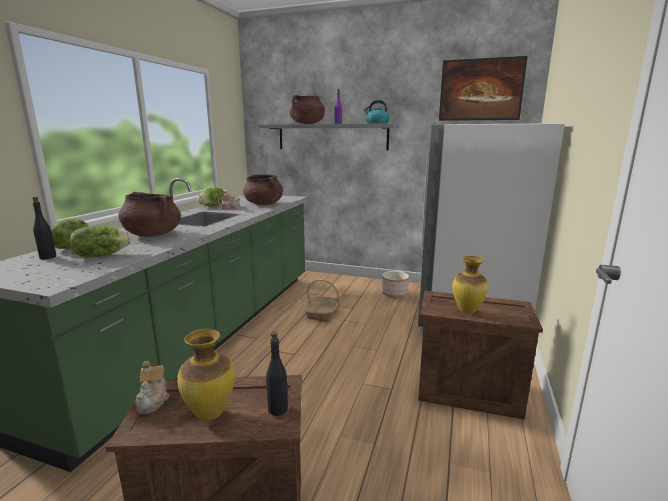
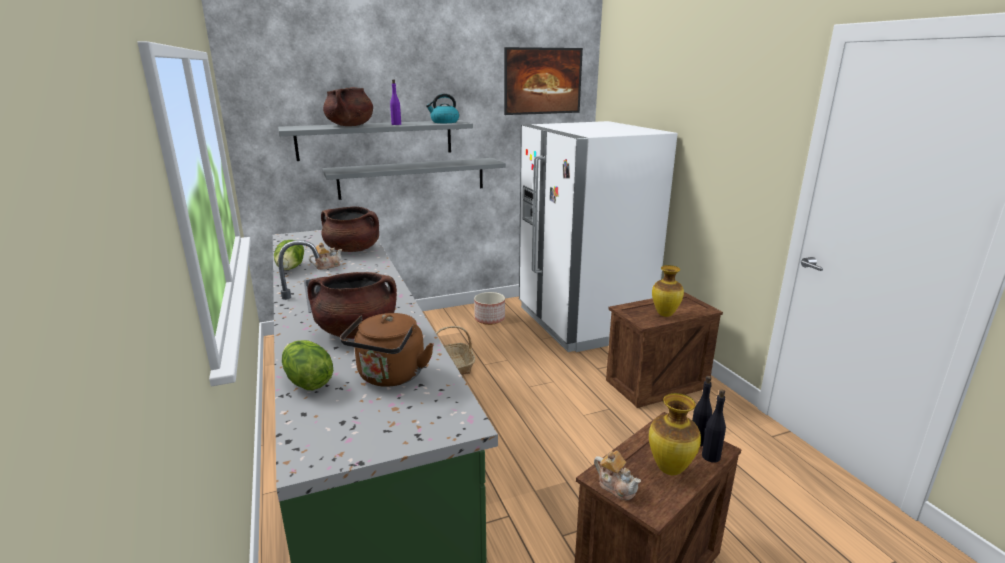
camera: 40 degrees left, 5 degrees up
(48, 257) = (330, 405): black bottle -> black bottle (710, 456)
(101, 255) = (390, 377): lettuce -> brown kettle
(356, 168) = (412, 178): none -> grey shelf

